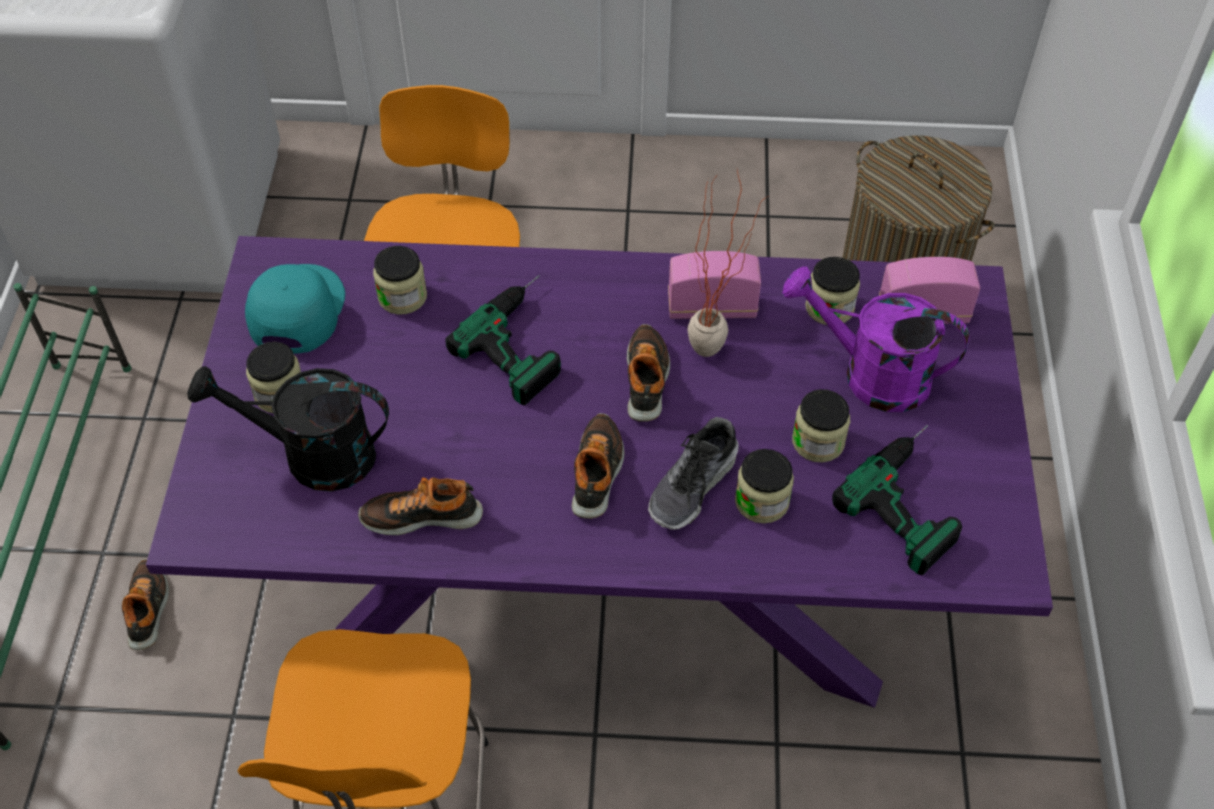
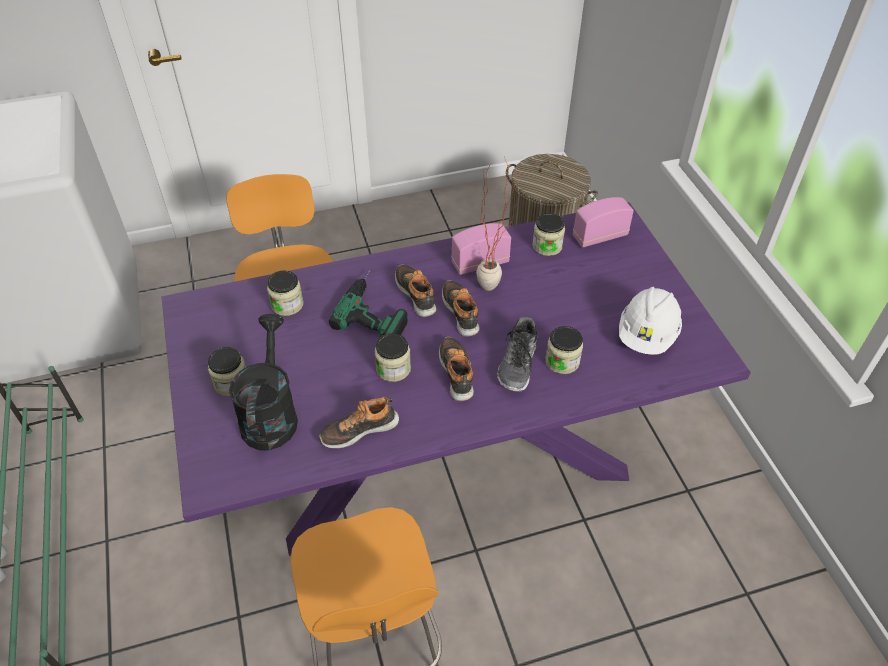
camera: 20 degrees left, 5 degrees down
(148, 608) = (152, 566): shoe -> shoe (416, 294)
(295, 310) = (219, 330): turquoise cap -> none
(313, 455) = (270, 414): black watering can -> black watering can turned 105 degrees clockwise
(818, 441) = (577, 319): jar -> jar (393, 369)
(870, 374) = (588, 276): purple watering can -> none
(916, 498) = (647, 335): power drill -> white hard hat

